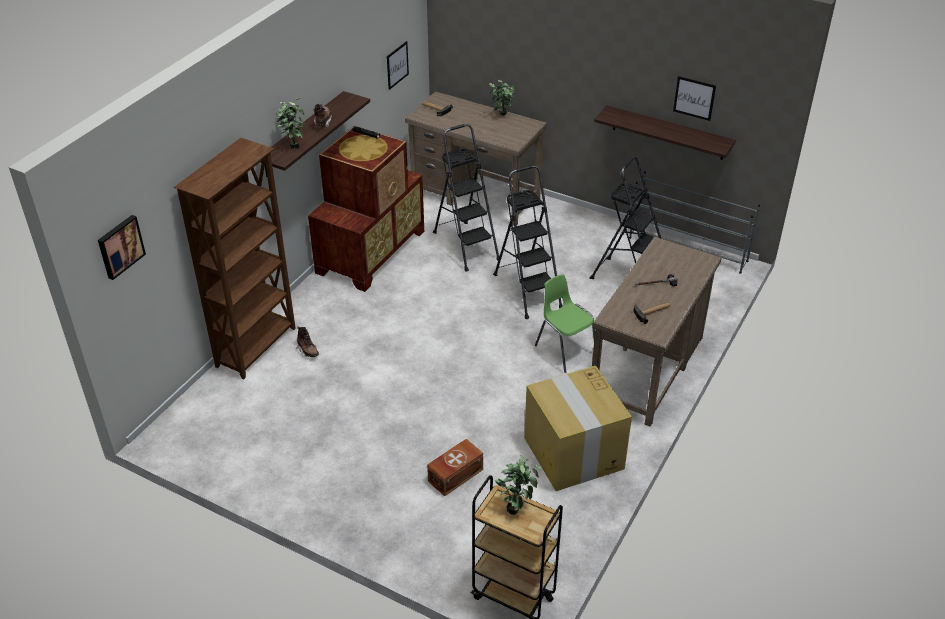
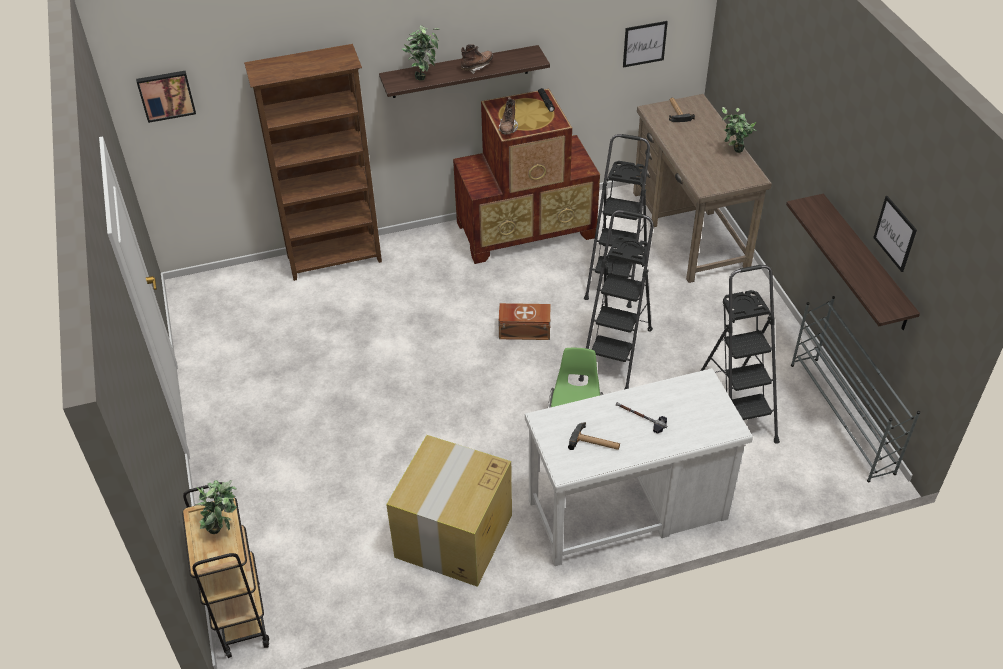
camera: 45 degrees right, 5 degrees up
(308, 351) = (366, 288): brown boot -> brown boot (508, 128)
(454, 475) = (336, 477): brown storage box -> brown storage box (523, 330)
(647, 370) = (627, 510): brown desk -> white desk

